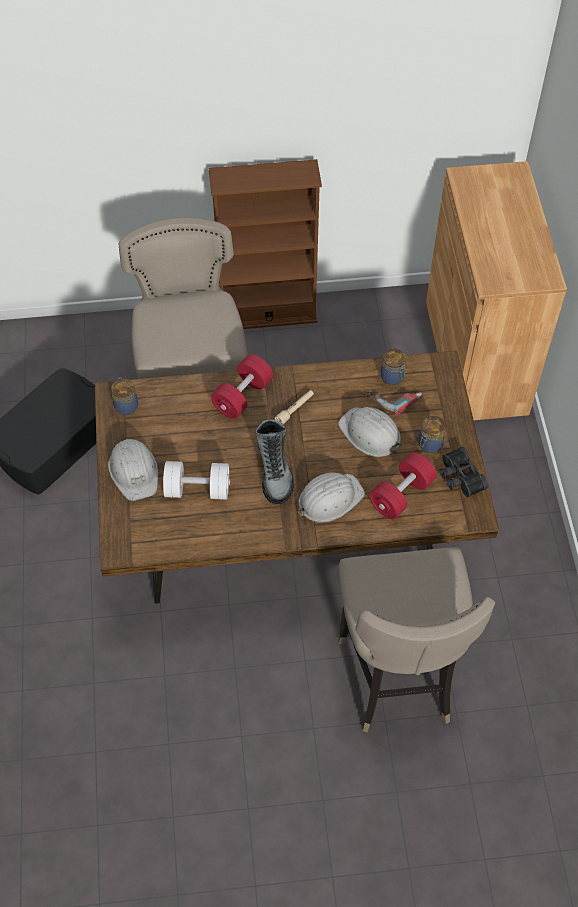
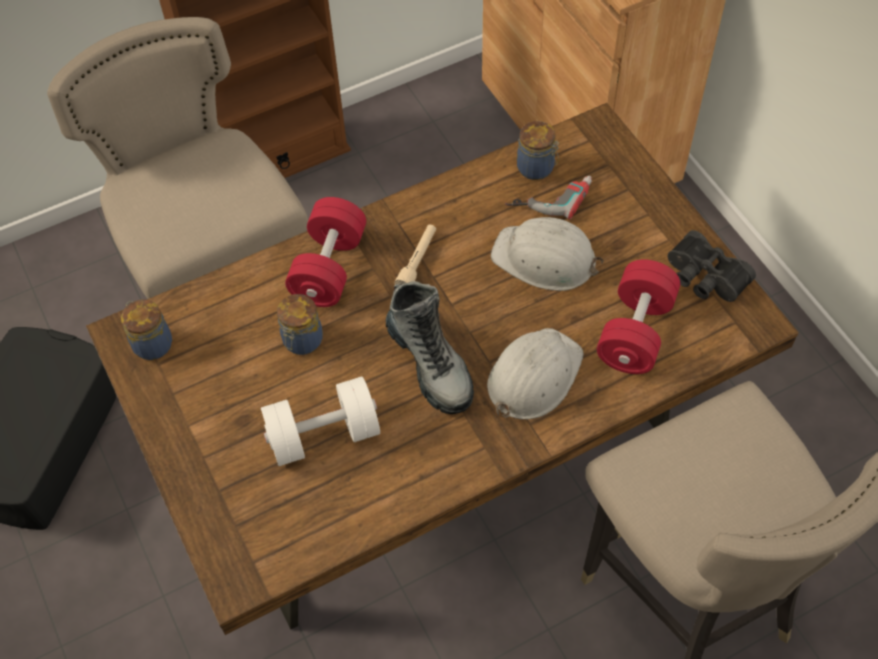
camera: 20 degrees left, 0 degrees up
(134, 471) = (209, 442): white hard hat -> none
(429, 444) = (637, 245): jar -> jar (302, 341)

